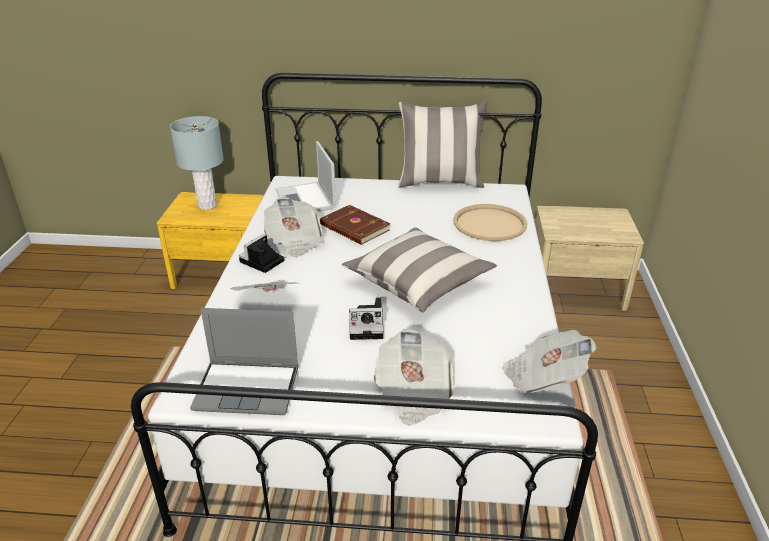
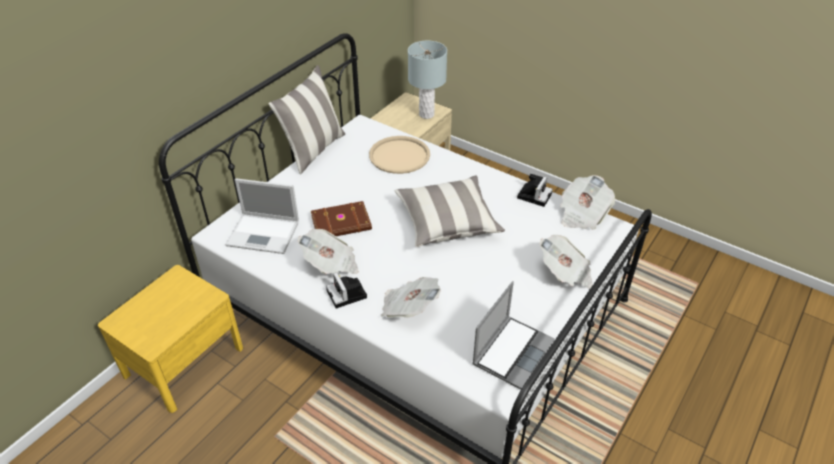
camera: 60 degrees left, 10 degrees up
(207, 205) = (153, 311): grey table lamp -> grey table lamp (426, 114)
(368, 326) = (481, 266): camera -> camera (534, 195)

